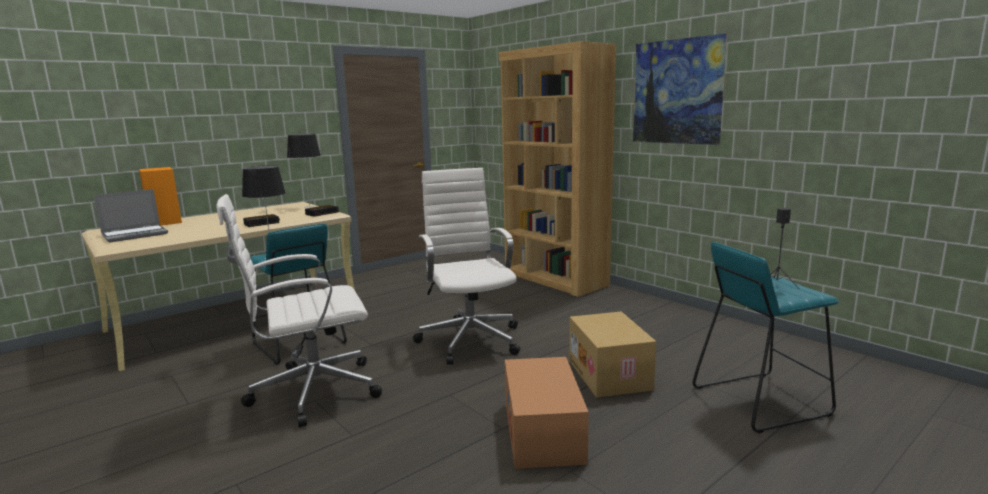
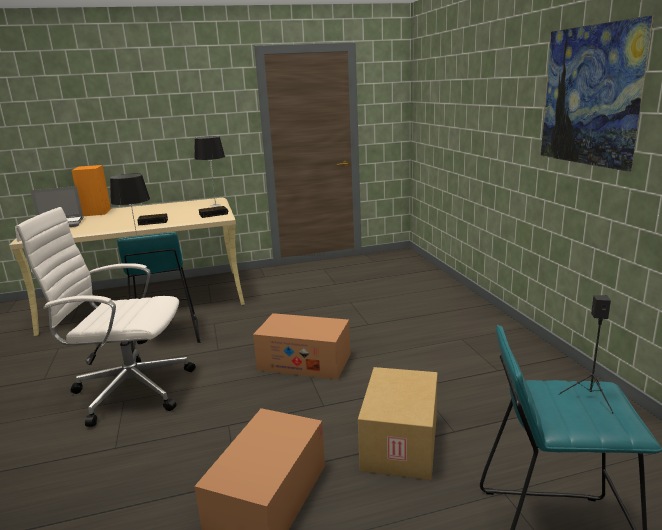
camera: 25 degrees right, 5 degrees up
(470, 339) = (304, 362): white office chair -> cardboard box
(555, 279) = (453, 301): brown bookcase -> none

